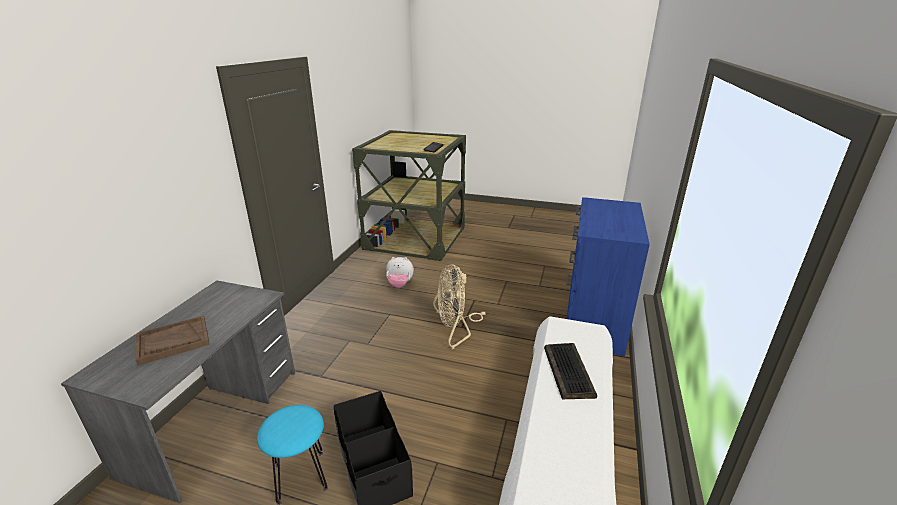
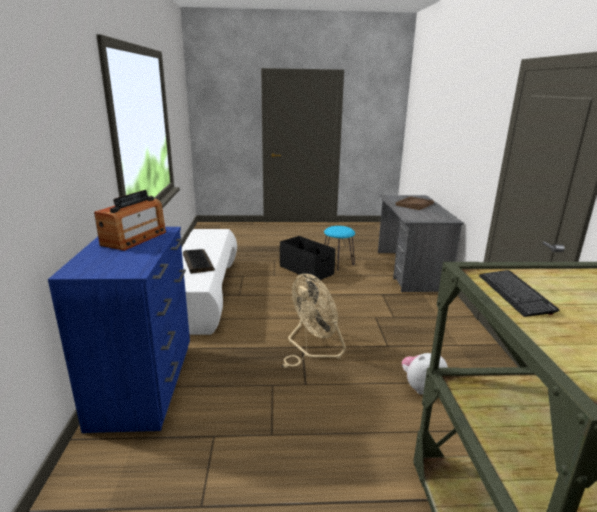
camera: 160 degrees right, 5 degrees down
(611, 225) = (134, 238): none -> radio

